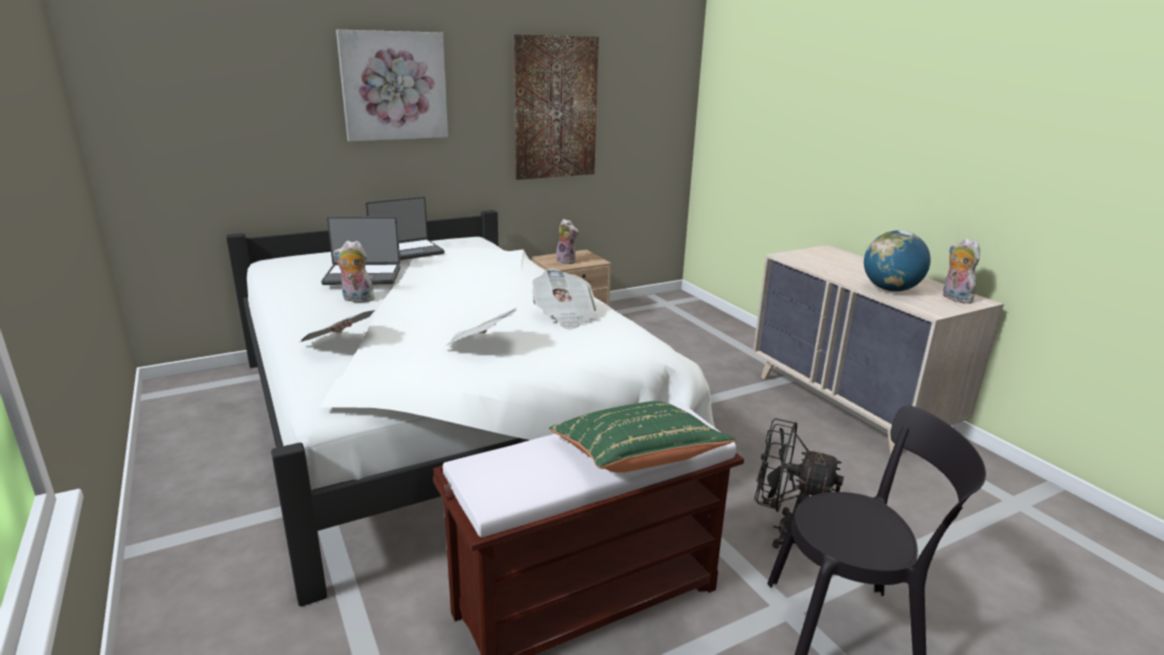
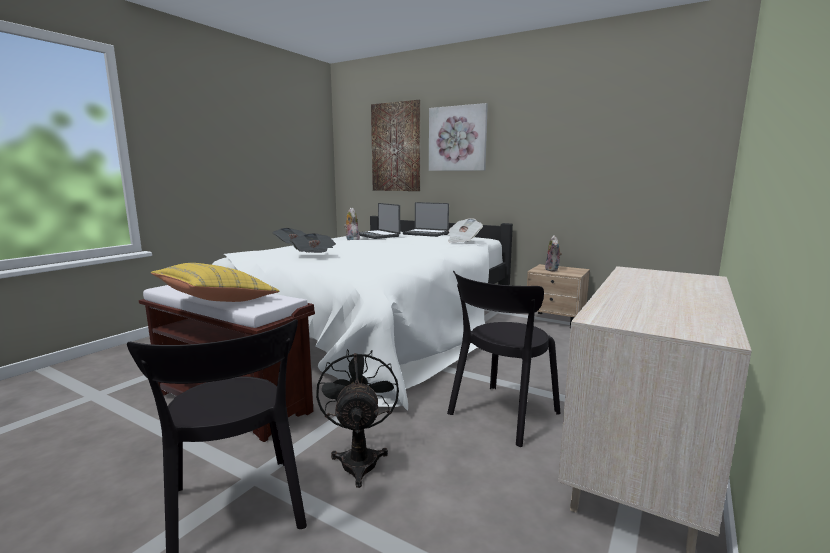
camera: 60 degrees right, 10 degrees down
(555, 108) = (569, 151): picture -> picture (396, 147)
(564, 316) = (381, 259): newspaper -> newspaper (463, 240)
(635, 459) = (217, 301): green pillow -> yellow pillow
(751, 430) = (500, 415): none -> black chair
(890, 289) = (632, 301): globe -> none
(954, 298) = (685, 325): plush toy -> none

